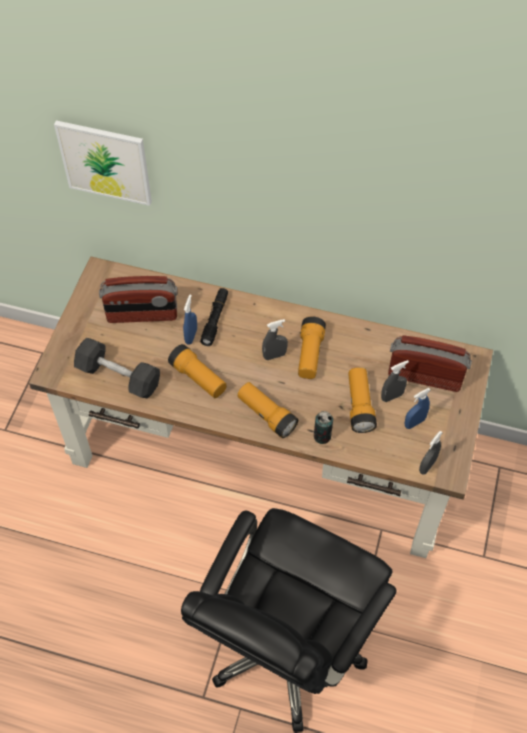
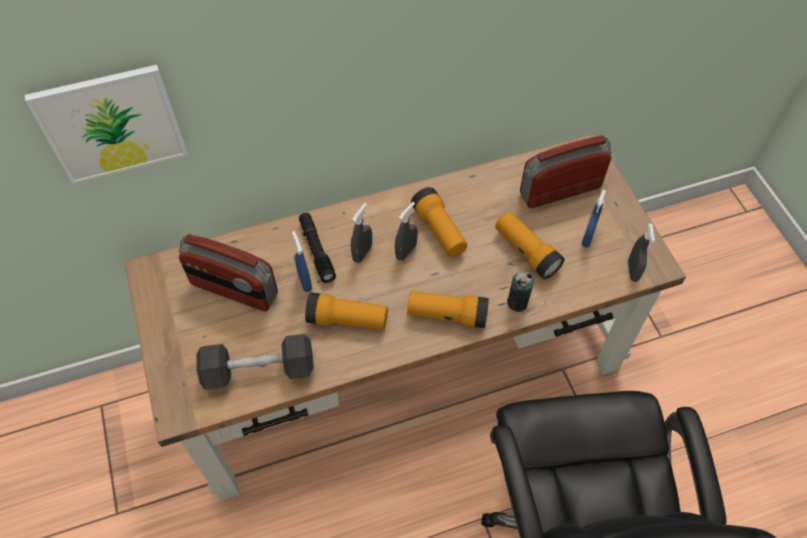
camera: 35 degrees left, 0 degrees up
(142, 315) = (234, 289): radio -> radio turned 60 degrees clockwise
(392, 396) = (547, 225): grey spray bottle -> grey spray bottle (362, 253)

